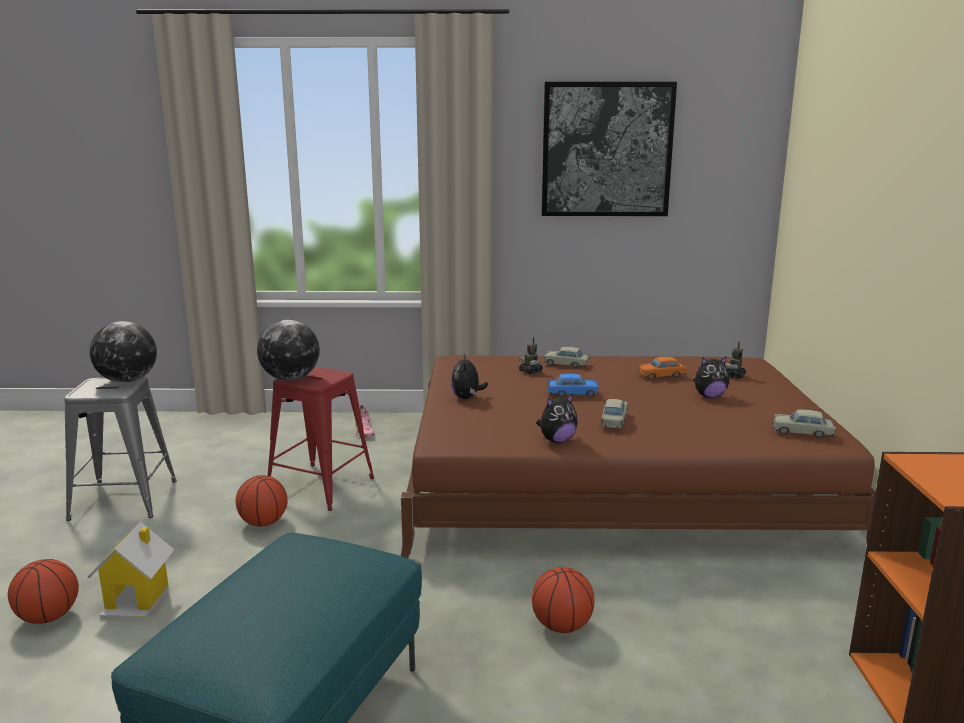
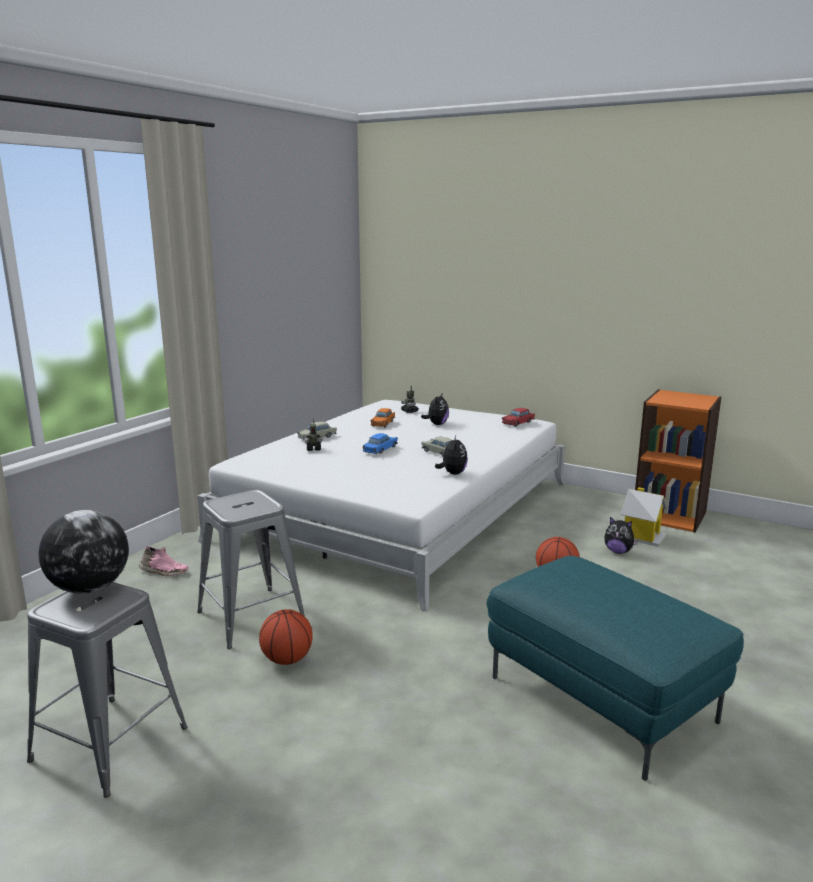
camera: 60 degrees left, 0 degrees up
(48, 618) = (341, 823): basketball -> none
(138, 601) = (363, 755): toy house -> toy house (642, 536)
(291, 379) = (234, 512): globe -> none
(320, 486) = (250, 617): red stool -> grey stool
(467, 398) = (335, 478): plush toy -> plush toy (618, 551)
(606, 150) = (273, 253): picture -> none
(613, 481) = (398, 510): brown bed -> white bed
(802, 432) = (518, 423): beige toy car -> red toy car

